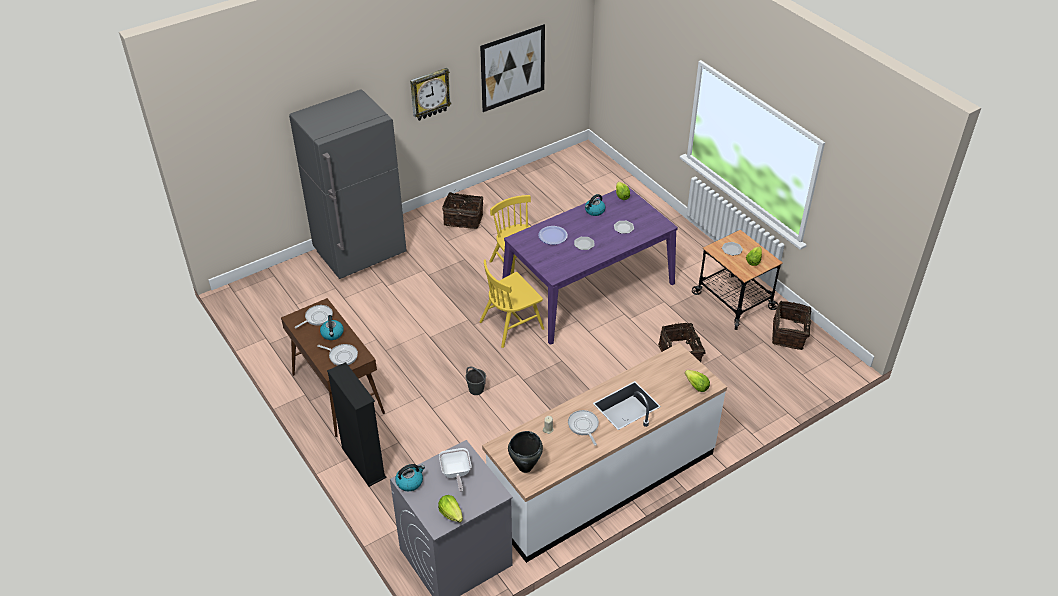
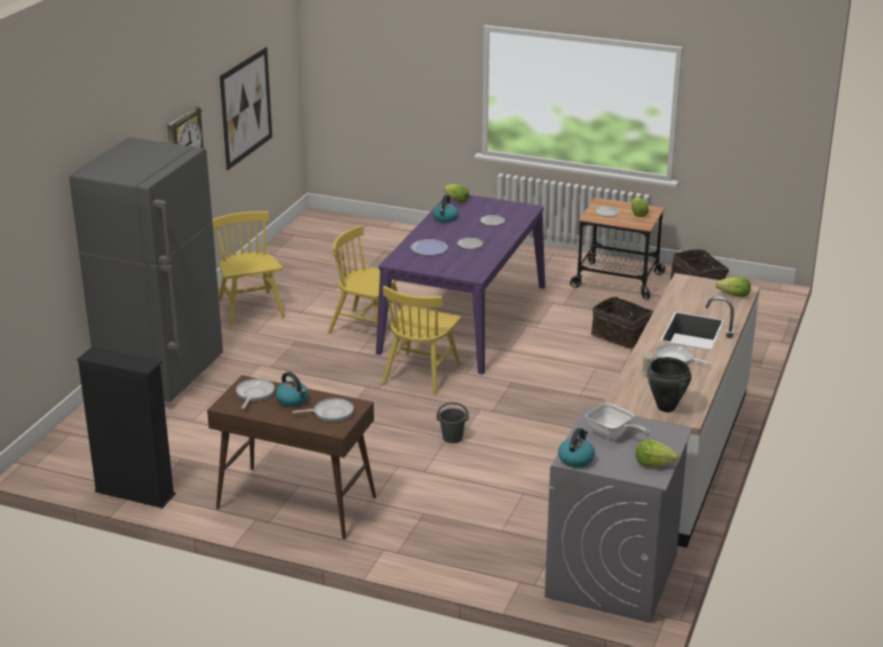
camera: 35 degrees left, 15 degrees down
(363, 463) = (407, 547): black bookcase -> black bookcase (135, 493)
(463, 219) = (251, 309): basket -> yellow chair

